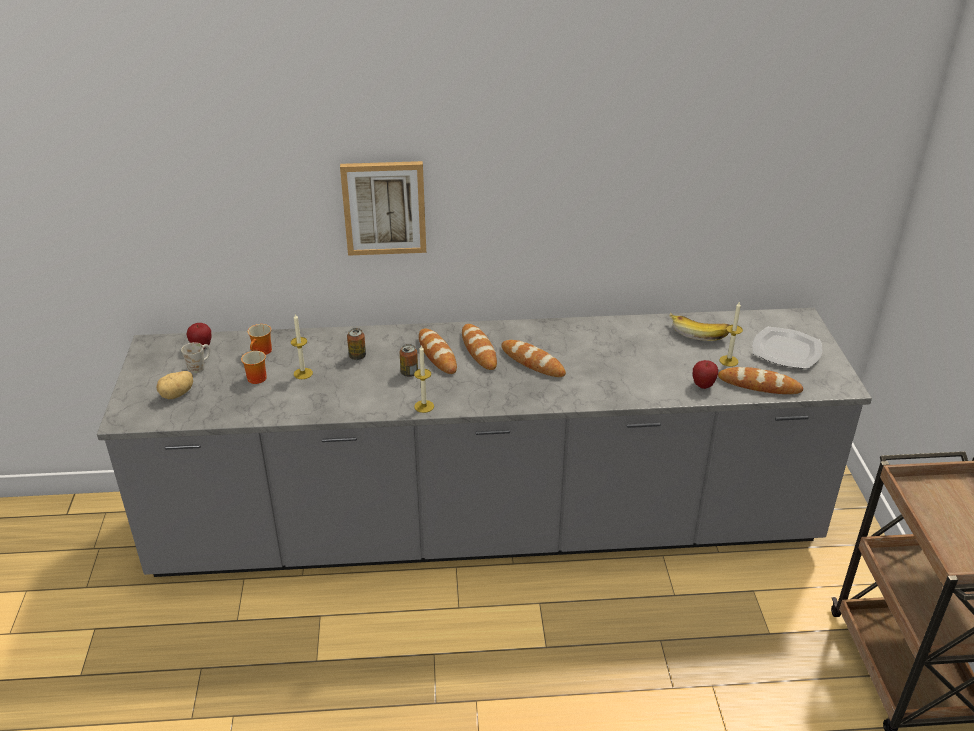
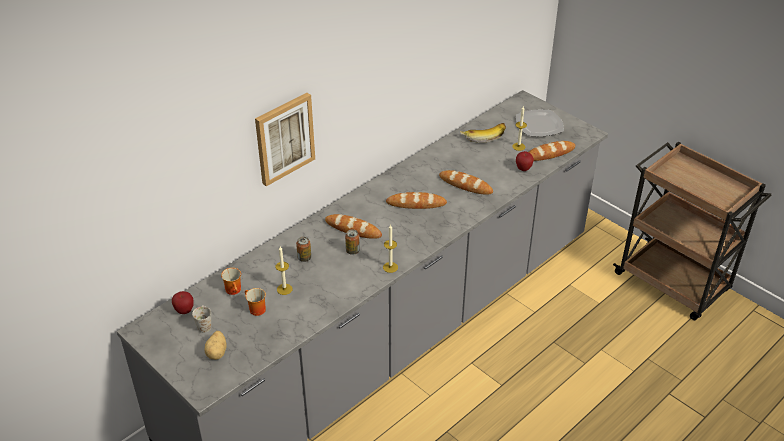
camera: 40 degrees left, 5 degrees up
(479, 350) = (374, 212): bread -> bread (465, 185)

